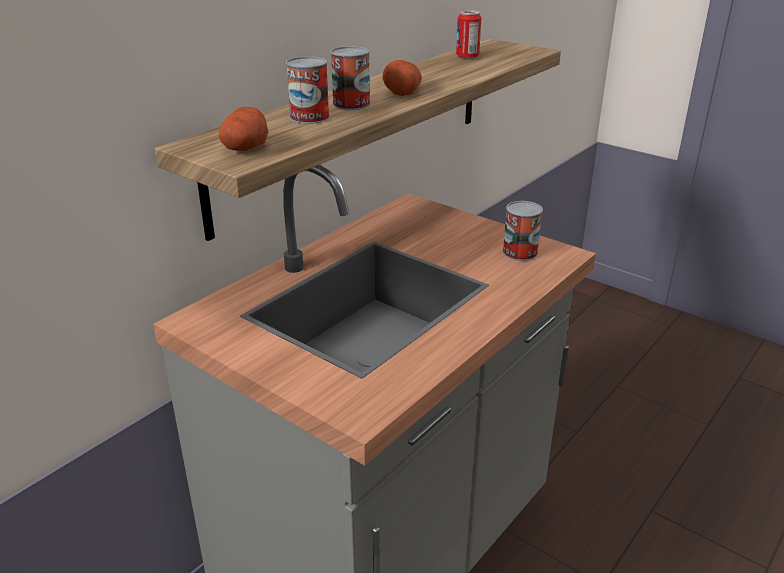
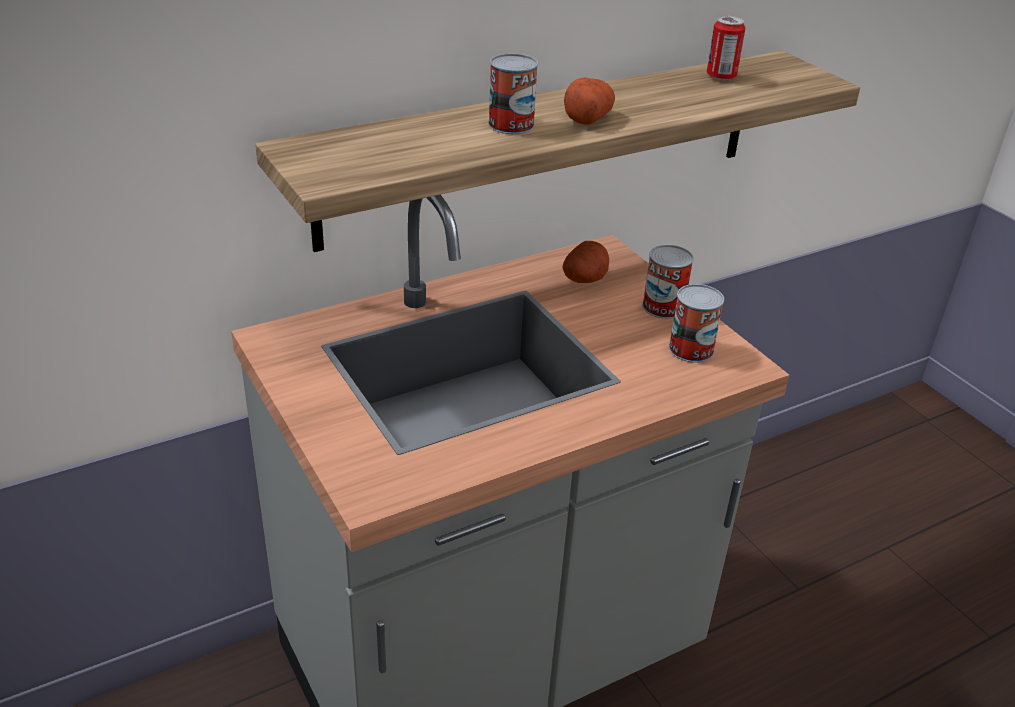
camera: 20 degrees right, 5 degrees up
(245, 148) = (343, 164): potato -> potato (585, 278)
(309, 117) = (447, 134): can -> can (663, 307)

